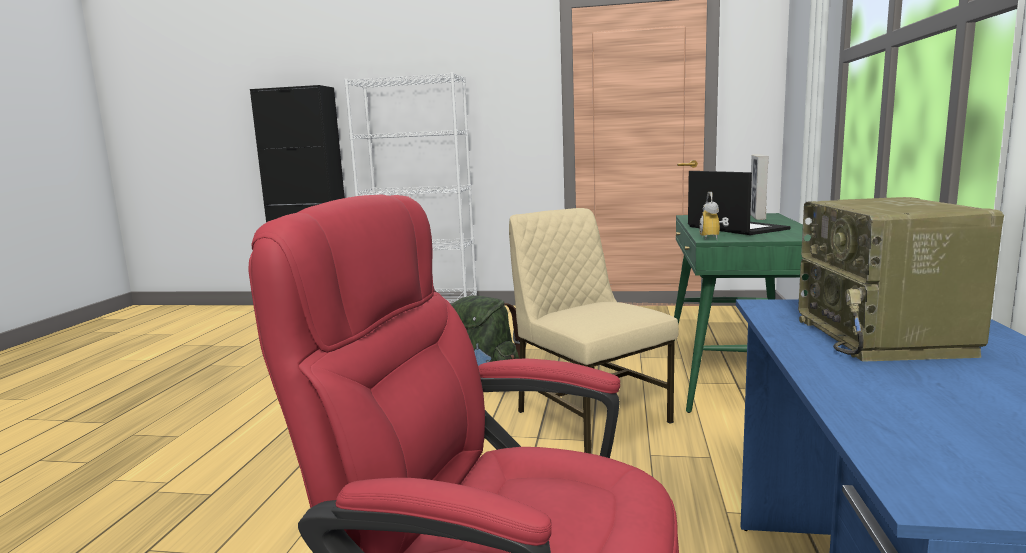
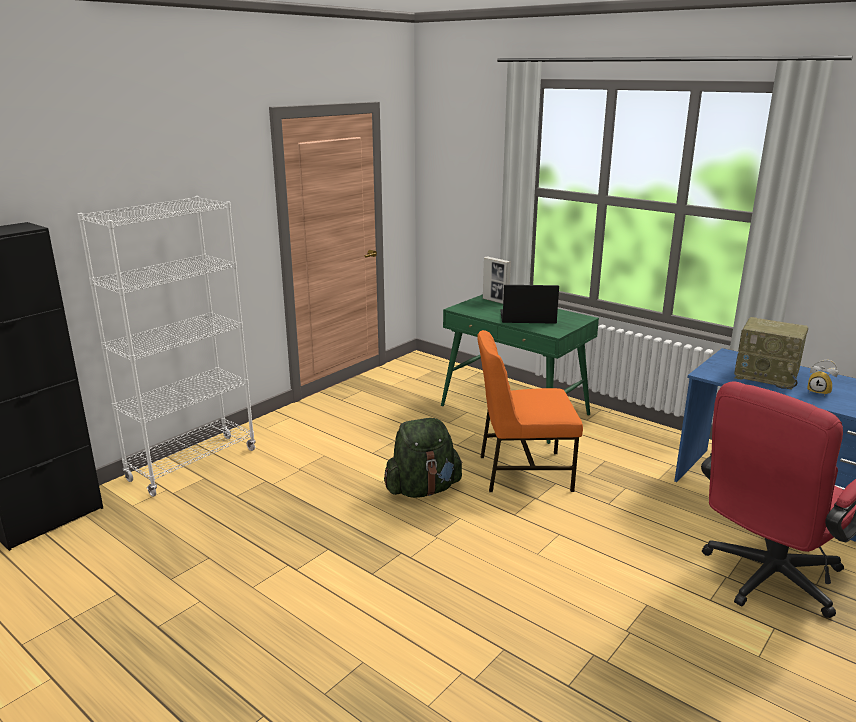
camera: 60 degrees left, 10 degrees up
(589, 416) = (522, 472): beige chair -> orange chair
(714, 238) = (553, 331): alarm clock -> alarm clock (819, 392)

